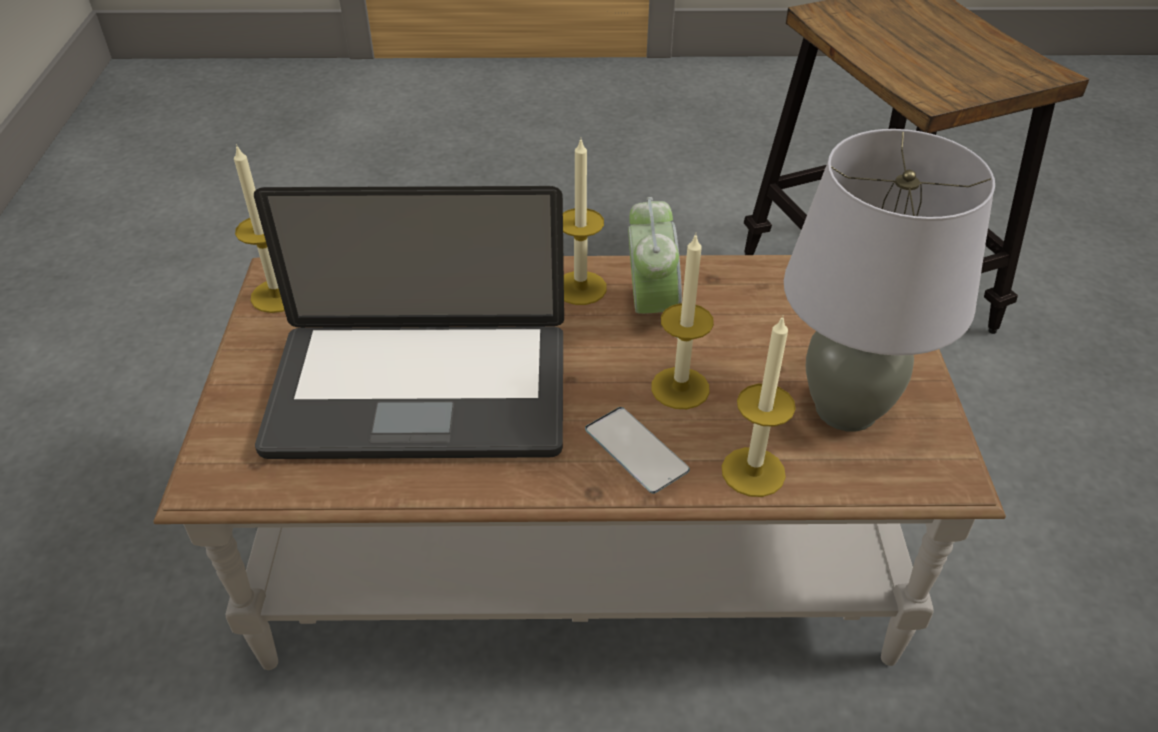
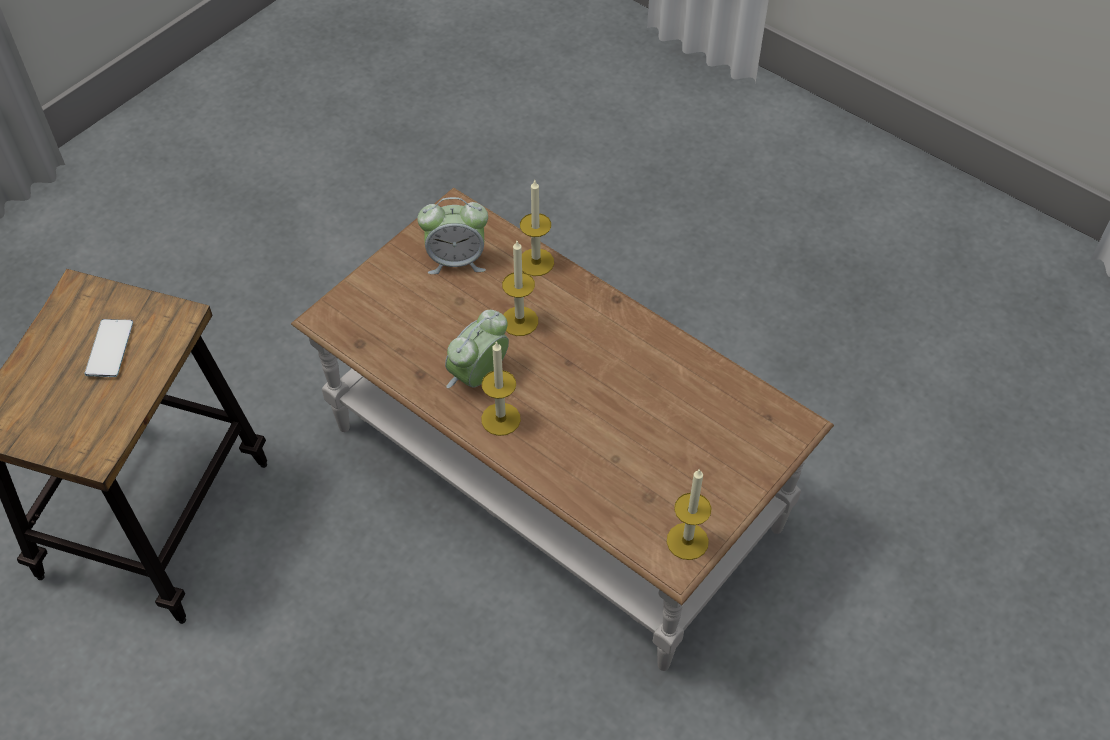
camera: 140 degrees left, 10 degrees up
(420, 394) = (654, 405): laptop -> none
(636, 450) = (576, 305): phone -> phone (109, 348)
(846, 409) = (456, 260): grey table lamp -> alarm clock

